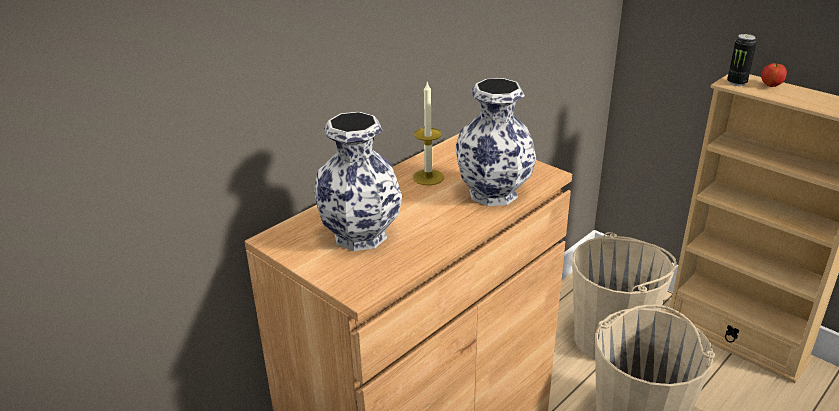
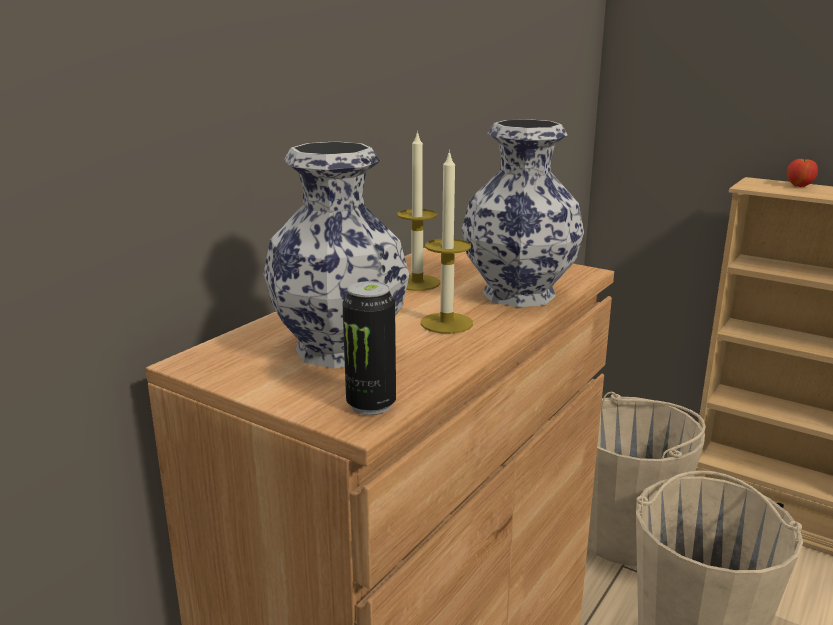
camera: 10 degrees left, 10 degrees down
(435, 217) = (446, 323): none -> candle
(736, 83) = (758, 185): can -> can (371, 405)

